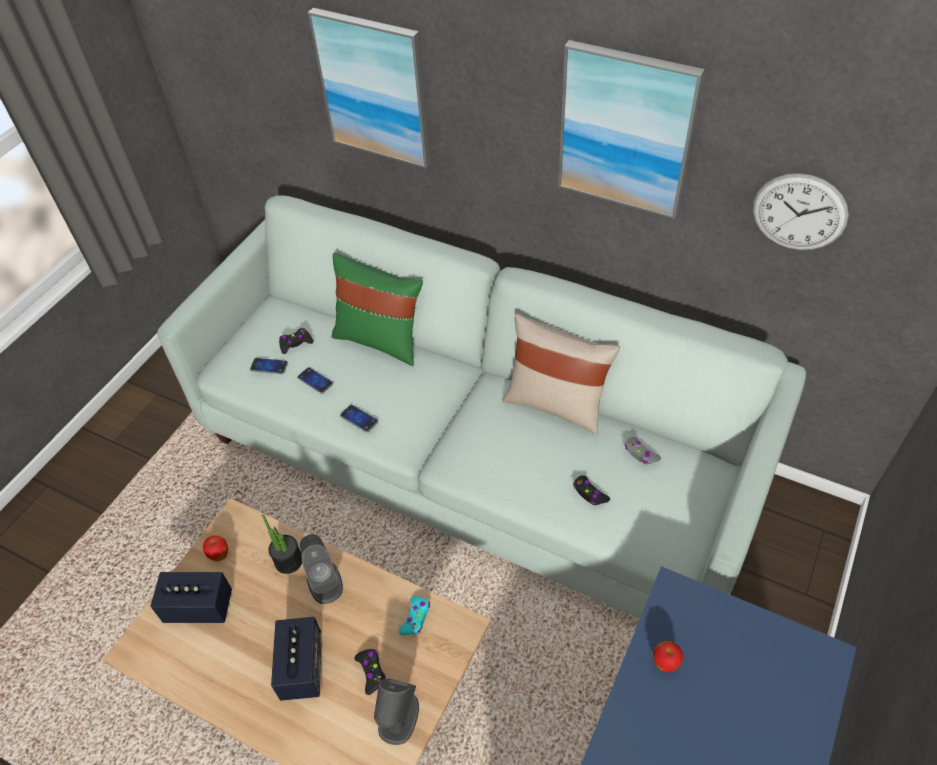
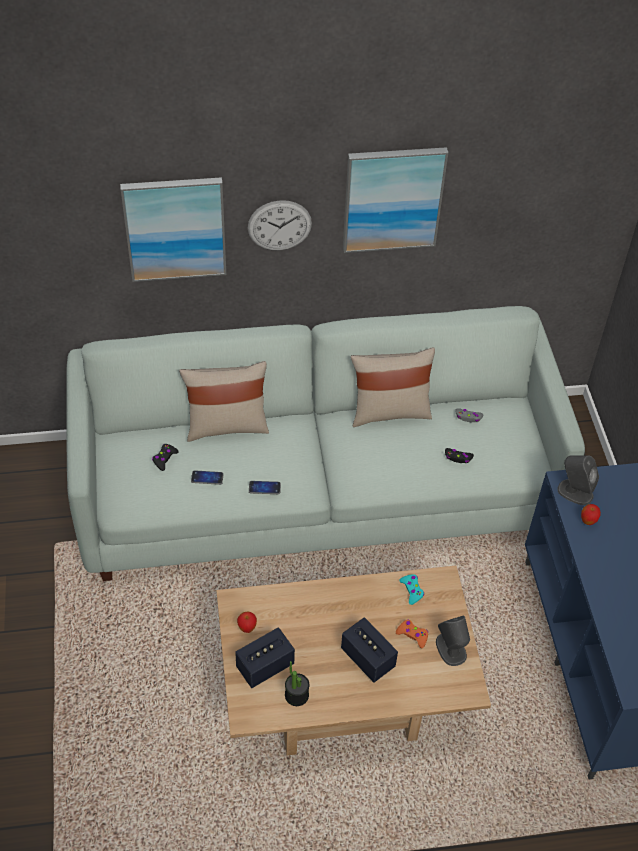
camera: 40 degrees left, 0 degrees up
(269, 366) = (160, 485): phone -> none
(289, 561) = (298, 604): potted plant -> potted plant (296, 695)
(324, 581) = (334, 603): grey speaker -> grey speaker (574, 492)
(371, 672) = (412, 635): black game controller -> orange game controller
(380, 340) = (226, 426): green pillow -> beige pillow
(799, 212) = (516, 214): wall clock -> wall clock (279, 225)

